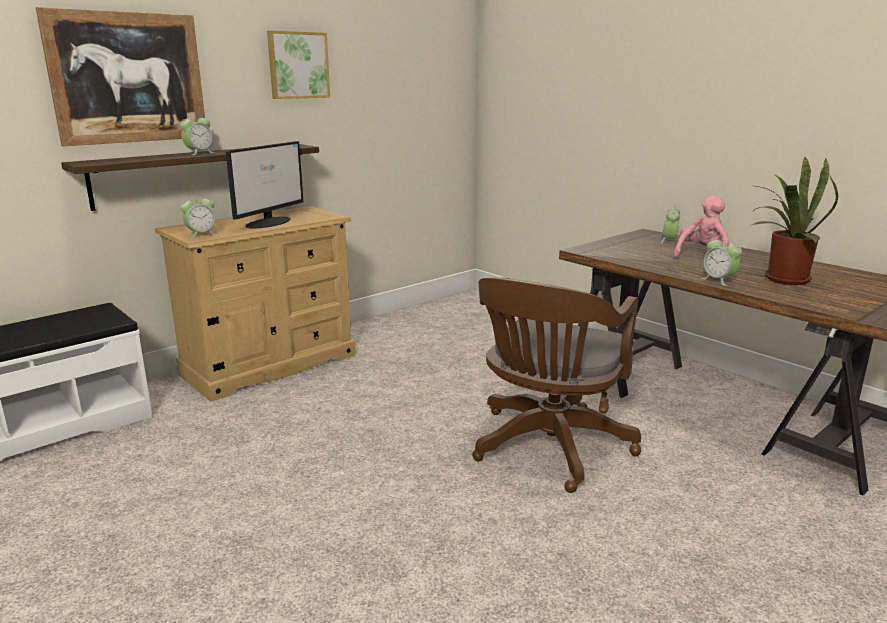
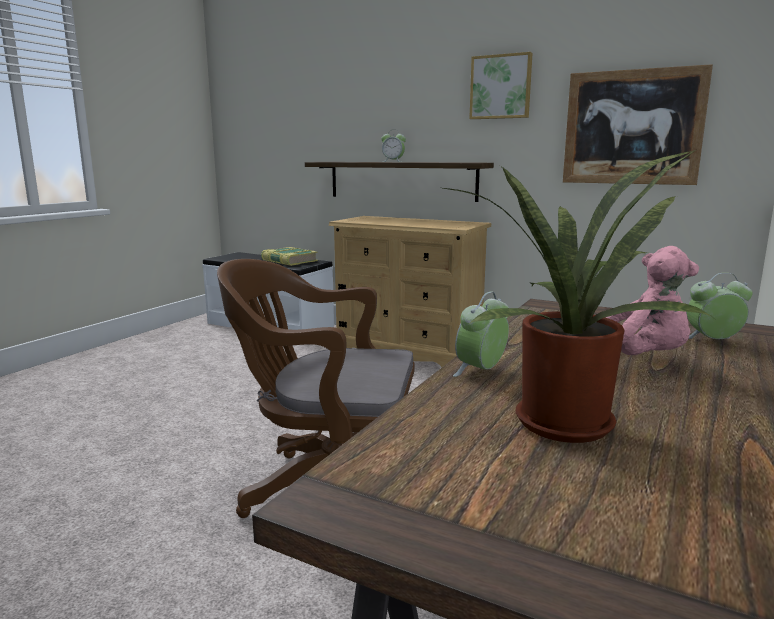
camera: 70 degrees right, 5 degrees down
(68, 321) = (289, 261): none -> book
(128, 78) = (365, 105): picture -> picture (632, 127)
(201, 235) = (353, 220): alarm clock -> none
(269, 222) = (411, 223): monitor -> none

